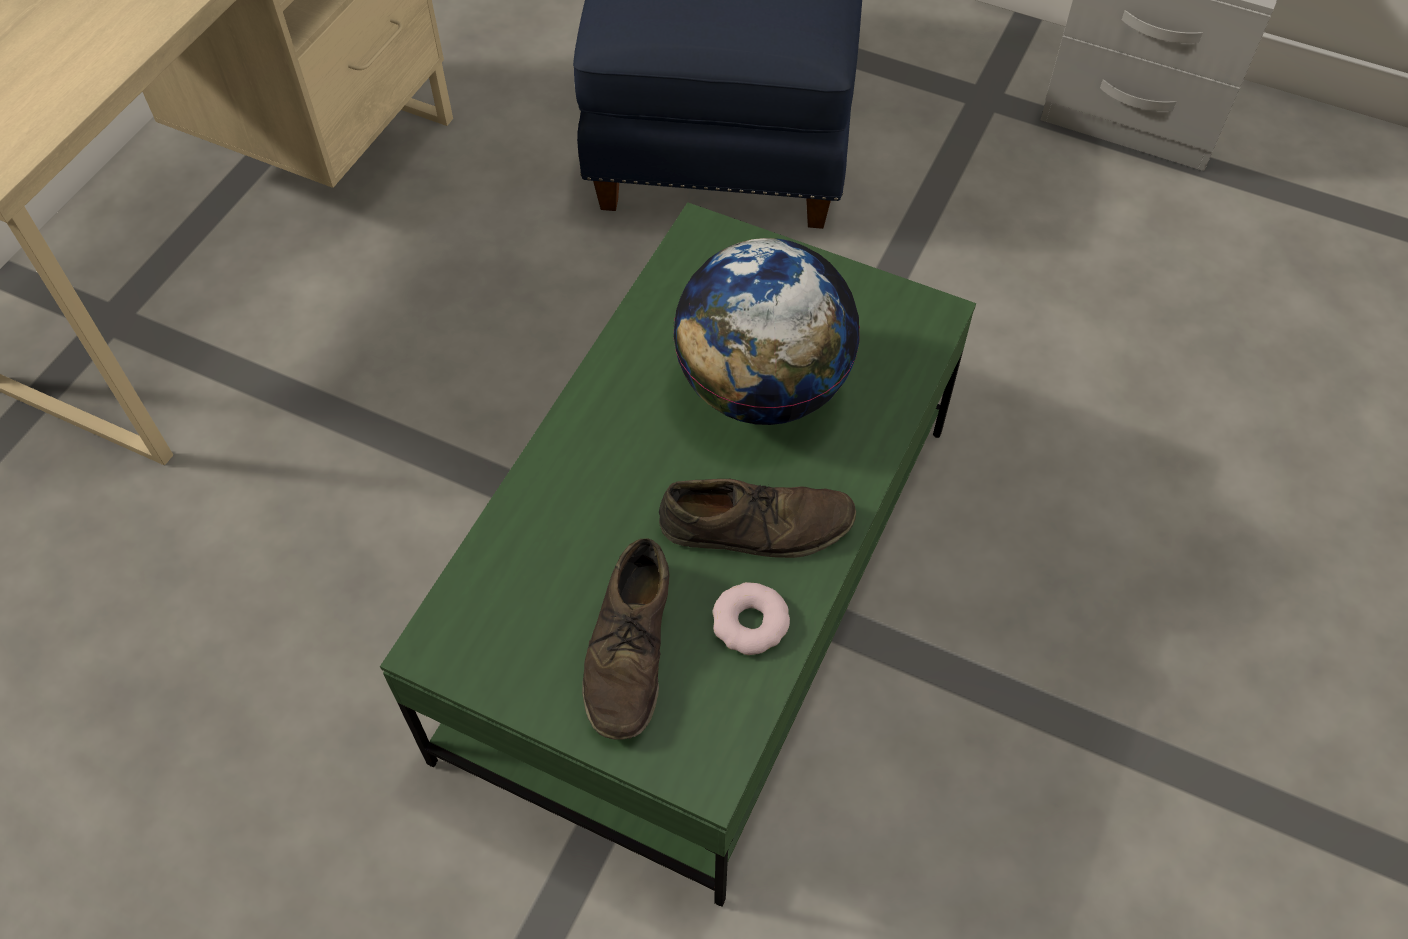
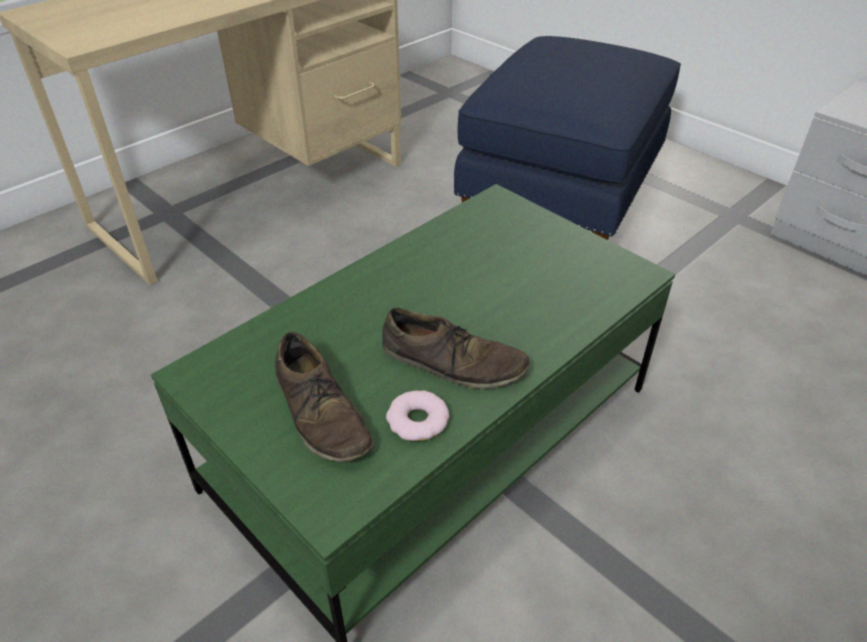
camera: 20 degrees right, 15 degrees down
(630, 650) = (321, 412): brown shoe -> brown shoe turned 60 degrees counterclockwise
(761, 387) = (497, 285): globe -> none

